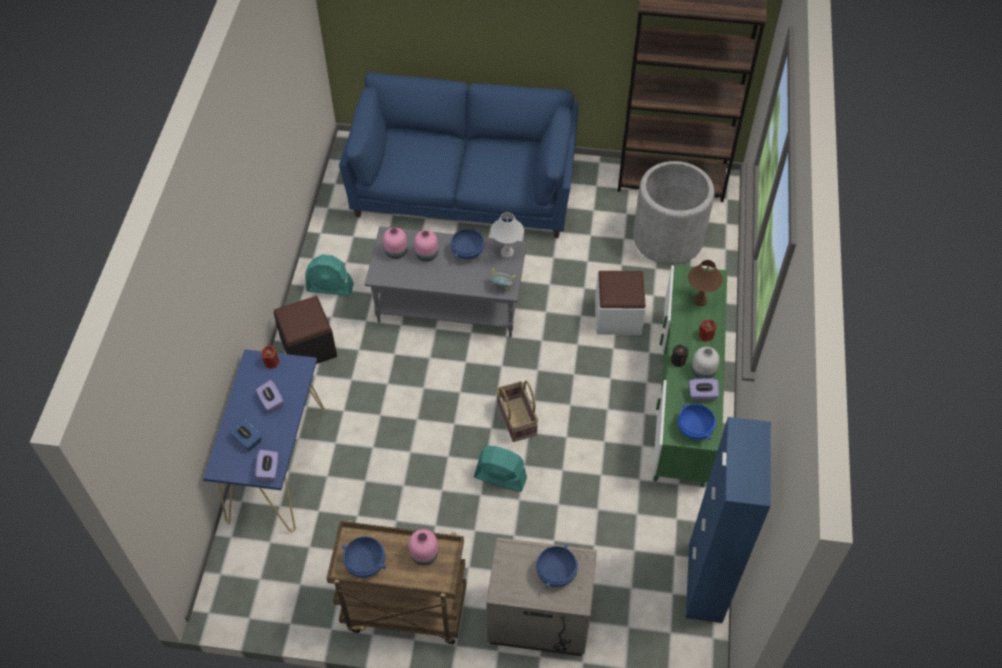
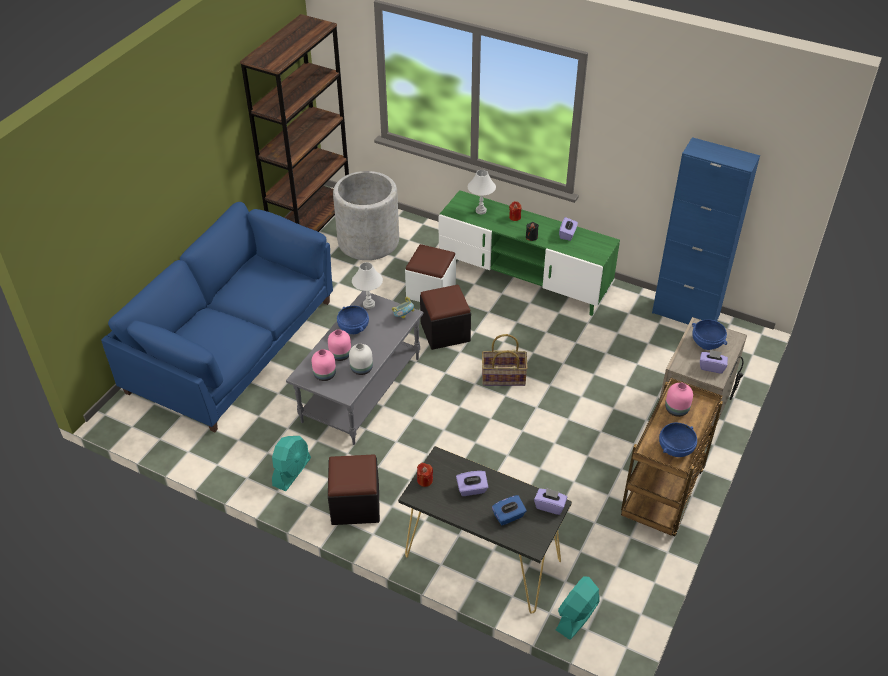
camera: 70 degrees left, 10 degrees down
(277, 464) = (482, 558): blue console table -> black console table
(500, 477) = (556, 402): turquoise fan -> turquoise fan (577, 616)
(517, 584) = (711, 367): none -> purple tissue box
(560, 348) = (445, 332): none -> black ottoman
(695, 429) = (596, 246): blue bowl -> none
(700, 300) = (480, 210): brown table lamp -> white table lamp
(703, 371) = (546, 228): white vase -> white vase (361, 368)

